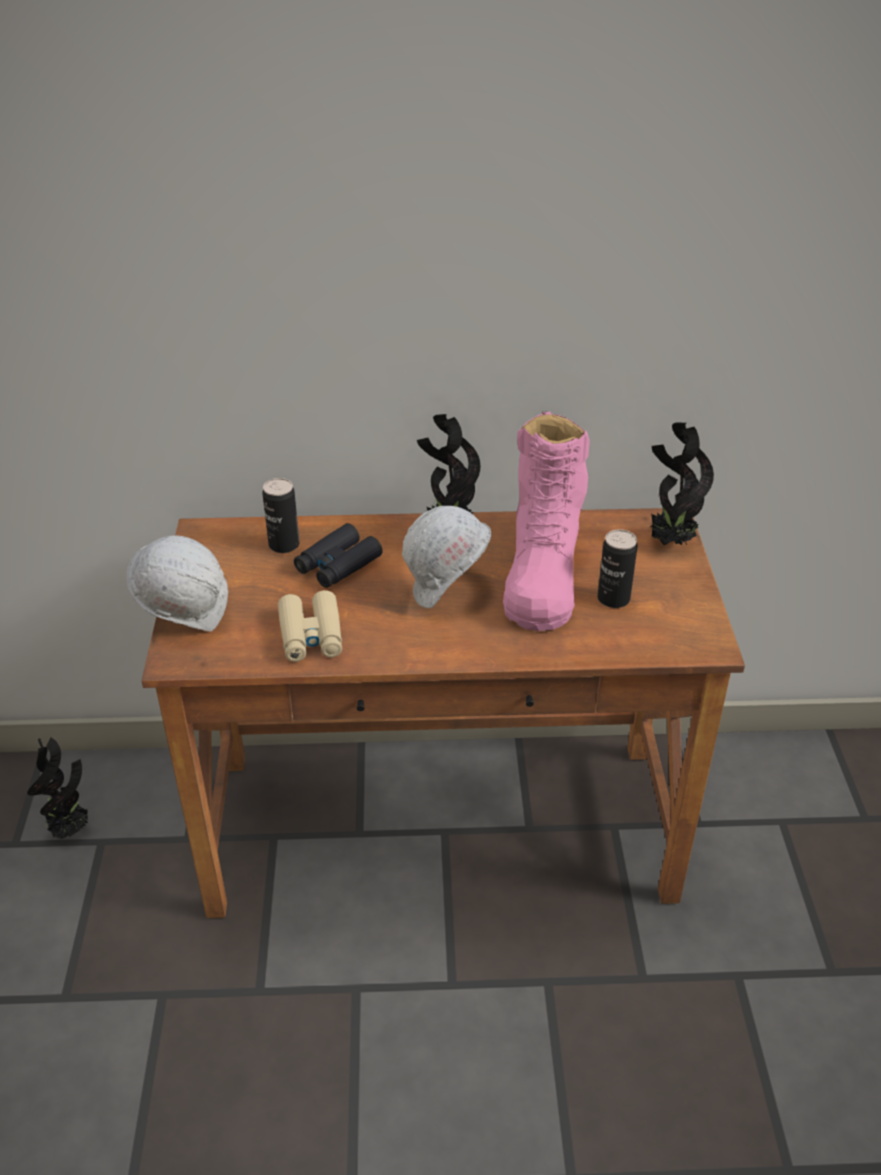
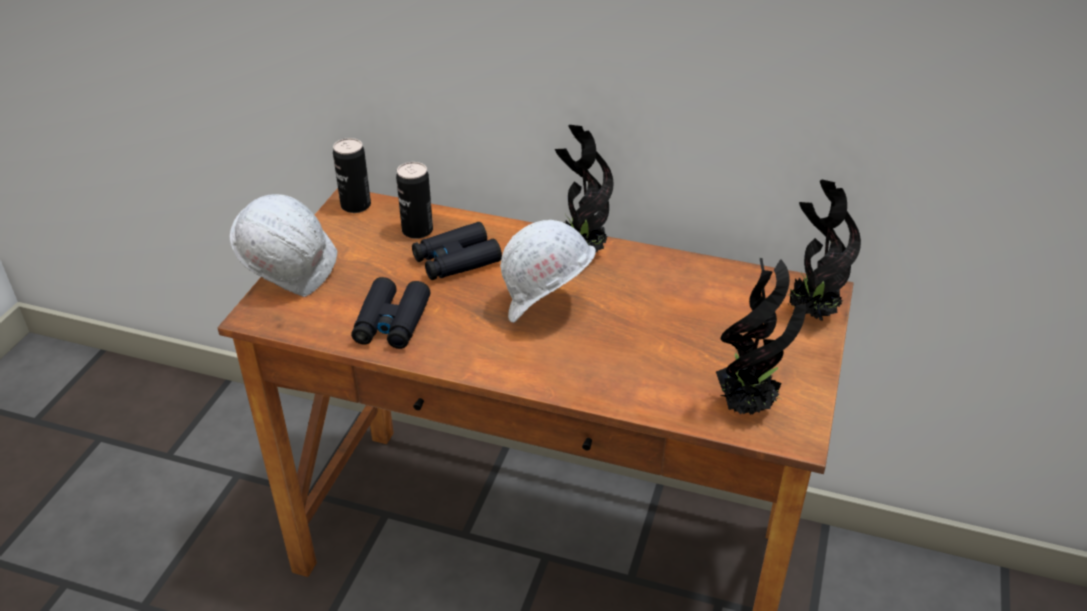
camera: 20 degrees right, 0 degrees up
(71, 830) = (218, 457): potted plant -> potted plant (748, 407)
(311, 635) = (391, 322): beige binoculars -> black binoculars
(542, 572) = (654, 314): pink boot -> none
(613, 599) = (715, 359): can -> can (356, 205)

